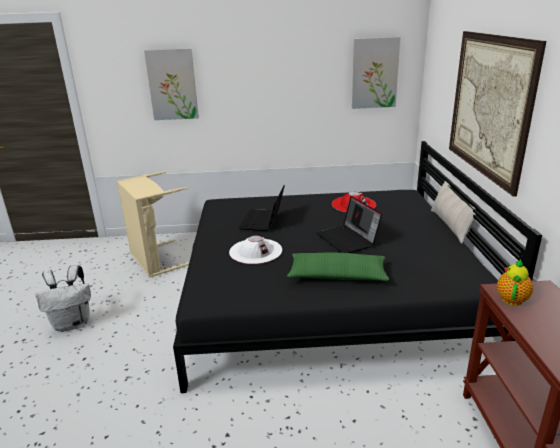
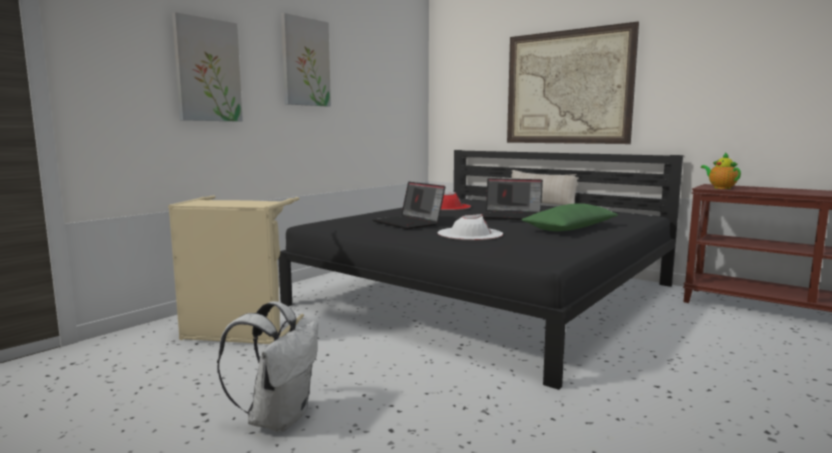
camera: 50 degrees left, 15 degrees down
(374, 73) = (399, 86): picture -> picture (305, 62)

